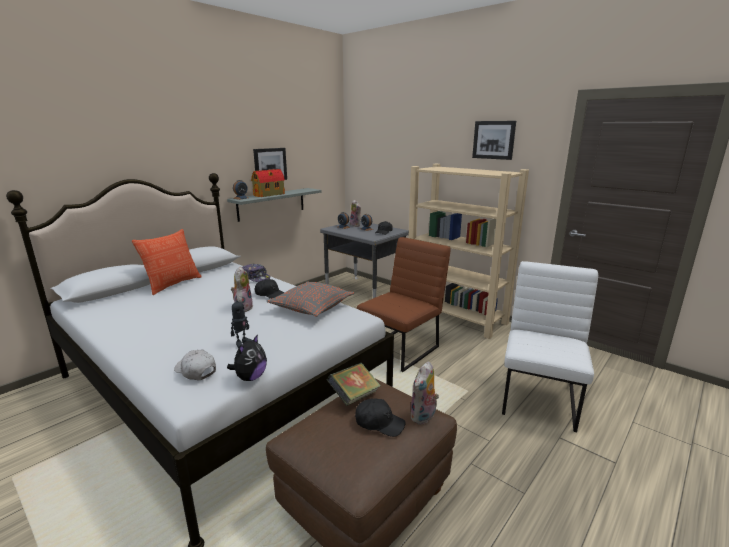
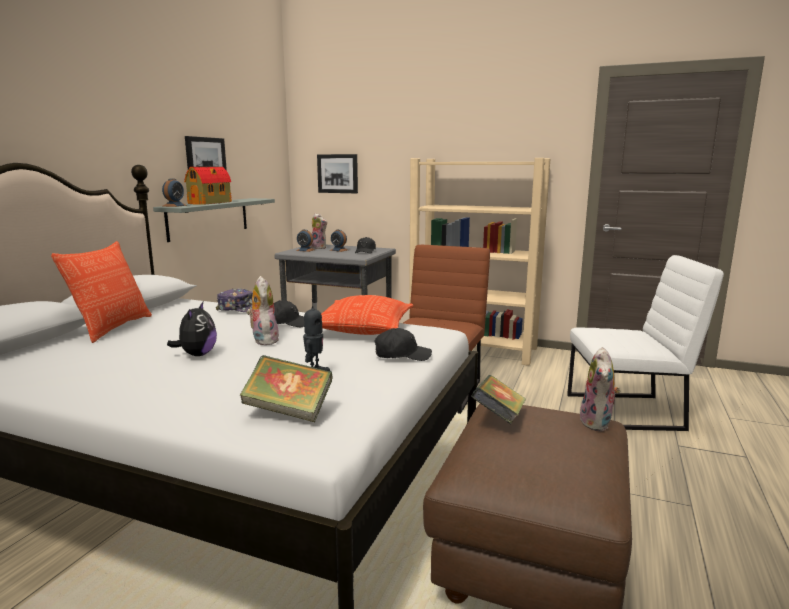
camera: 20 degrees left, 5 degrees down
(196, 371) = (289, 411): white cap -> book
(250, 377) = (376, 407): plush toy -> plush toy (197, 354)
(312, 308) = (363, 329): grey pillow -> orange pillow
(379, 423) = (560, 437): black cap -> black cap (402, 355)
(494, 140) = (503, 126): picture -> picture (338, 173)
(539, 397) = (627, 412): white chair -> white chair turned 90 degrees clockwise

